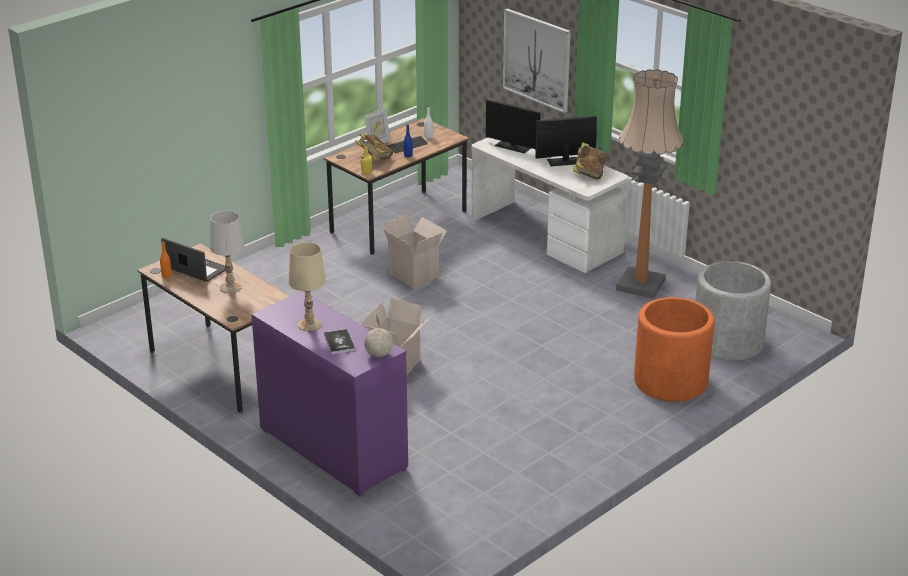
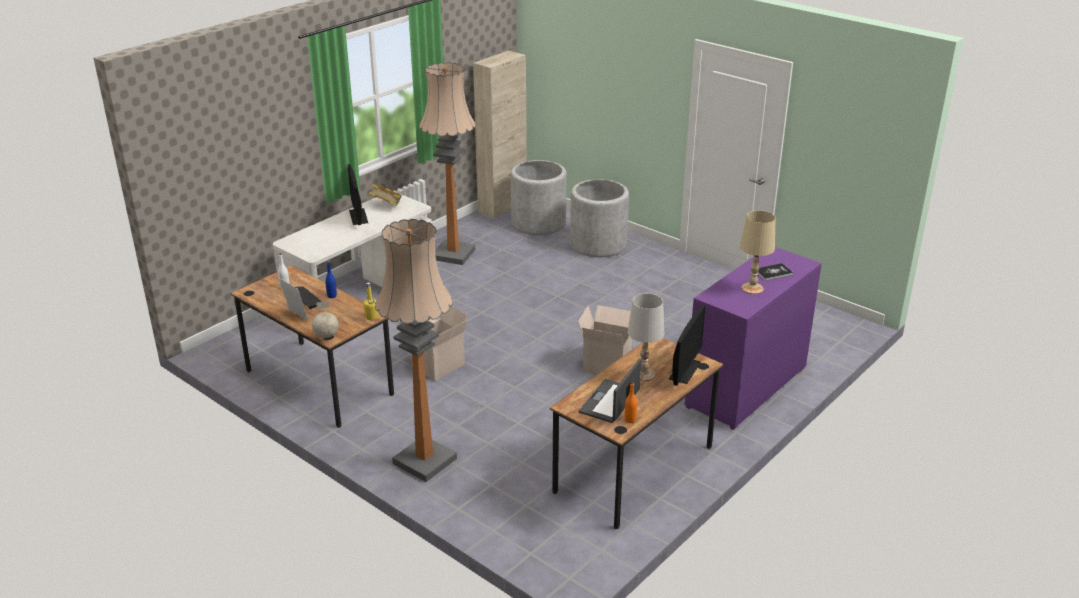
camera: 95 degrees left, 0 degrees up
(271, 269) = (424, 461): none -> floor lamp
(374, 159) = (338, 315): book -> none
(379, 354) = (782, 255): globe -> globe (326, 336)
(513, 146) = (320, 241): monitor -> monitor (684, 370)
(537, 59) = (259, 164): picture -> none
(670, 381) = (598, 244): orange planter -> grey planter
(771, 319) = (502, 207): none -> beige cabinet

